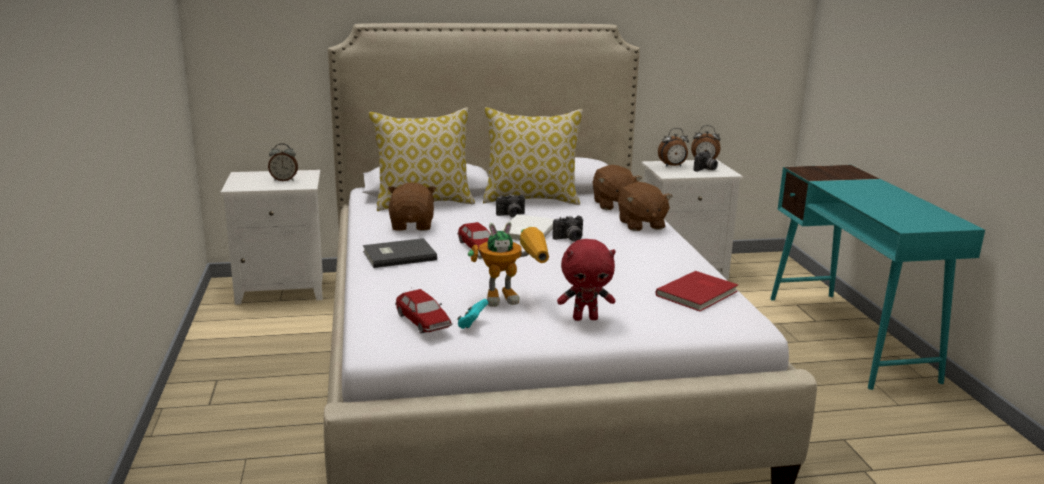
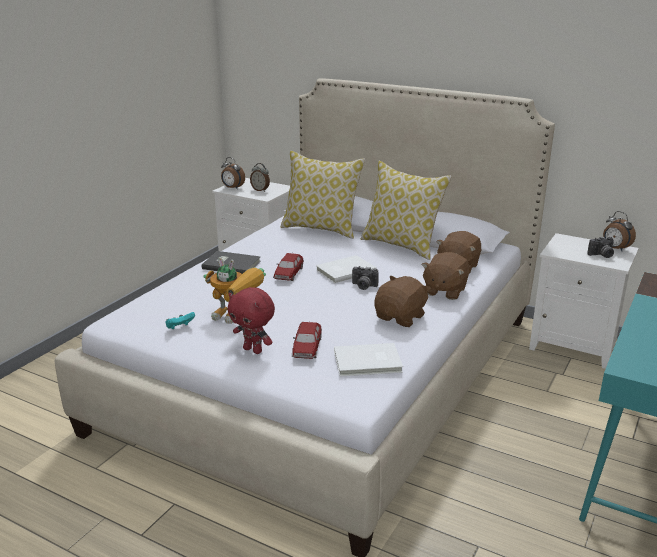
camera: 40 degrees right, 5 degrees up
(412, 225) = (281, 244): brown plush toy -> brown plush toy (401, 317)
(423, 321) = (156, 315): toy car -> toy car (307, 348)
(511, 216) = (360, 255): camera -> none
(672, 166) = (575, 244): alarm clock -> alarm clock (232, 188)
(699, 293) = (368, 362): red book -> white book

